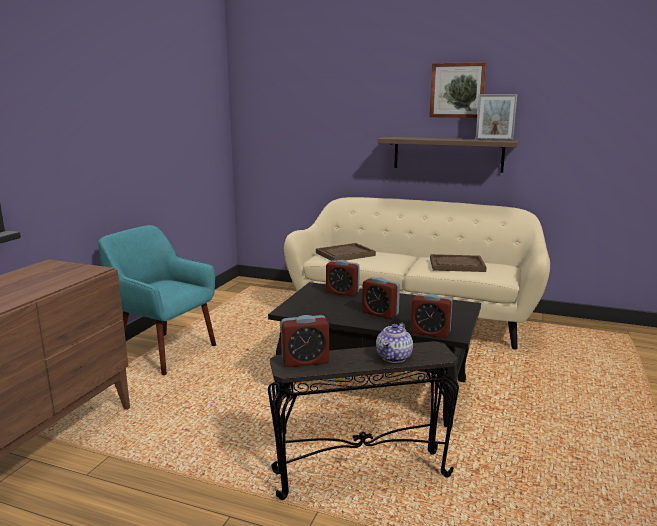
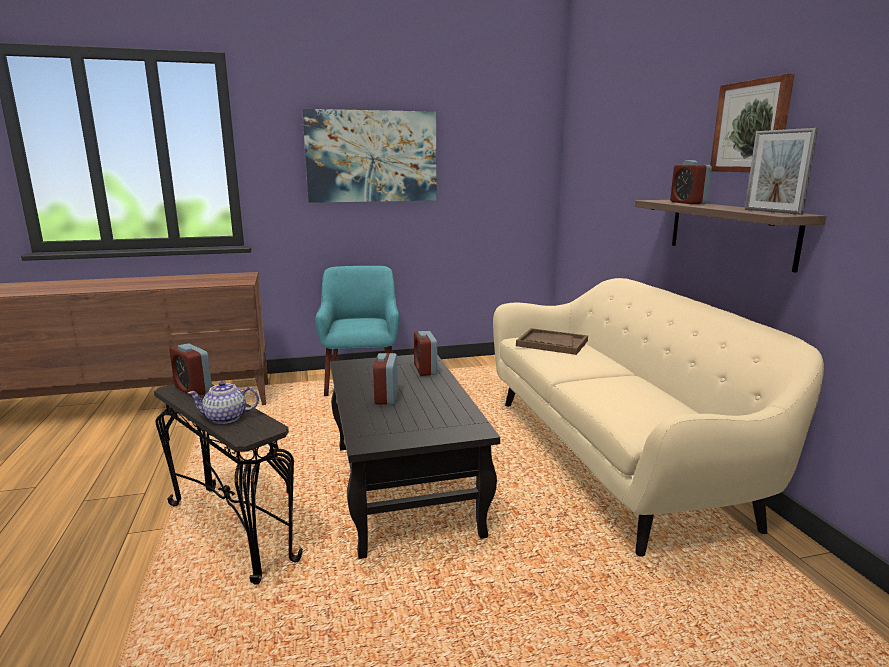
camera: 55 degrees right, 0 degrees up
(113, 108) = (372, 156): none -> picture
(430, 332) = (359, 430): alarm clock -> alarm clock (688, 203)
(456, 265) = (630, 396): brown tray -> none

